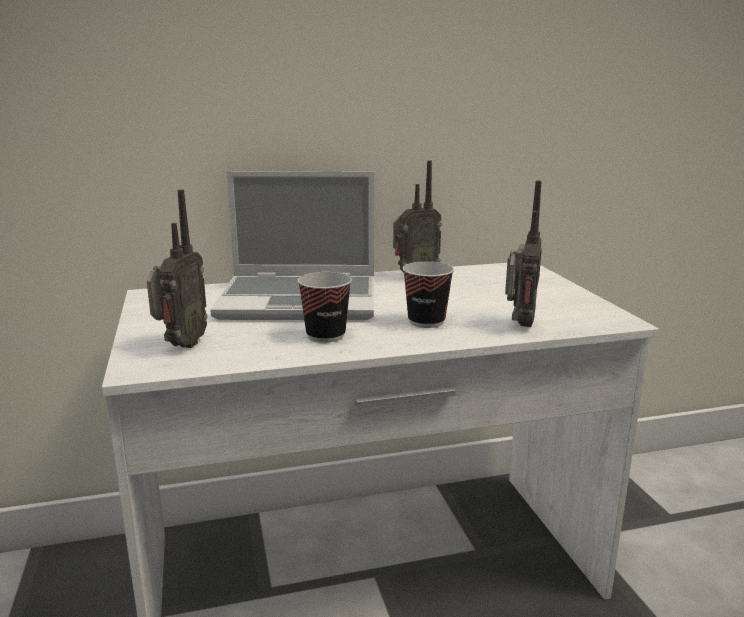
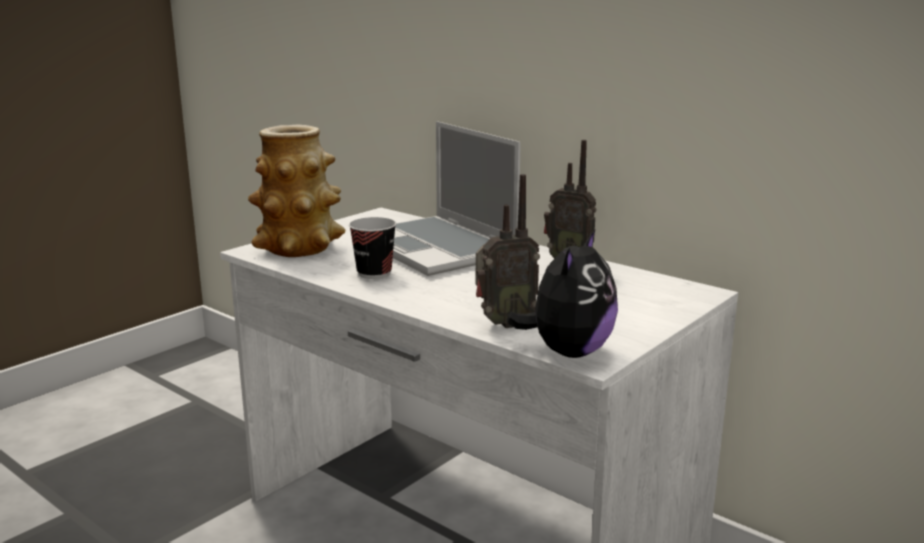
camera: 55 degrees right, 0 degrees up
(180, 346) = (300, 247): radio -> vase
(426, 321) = (455, 293): cup -> none
(599, 323) = (568, 352): none -> plush toy

